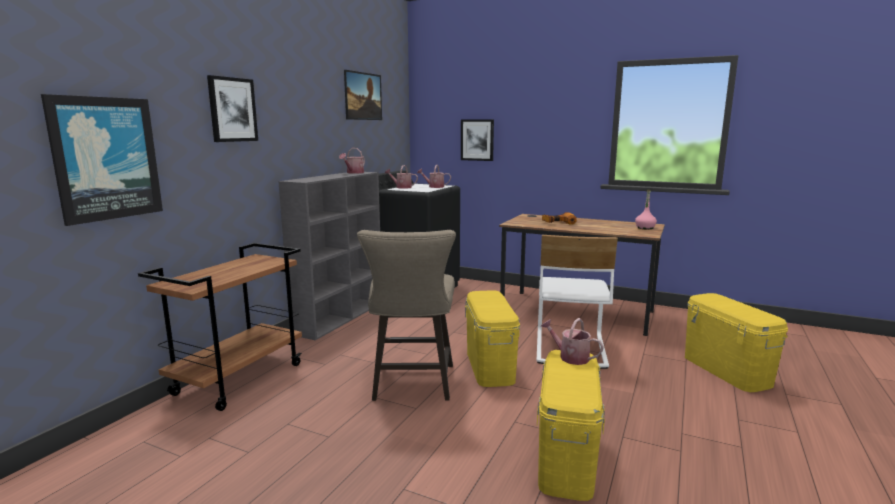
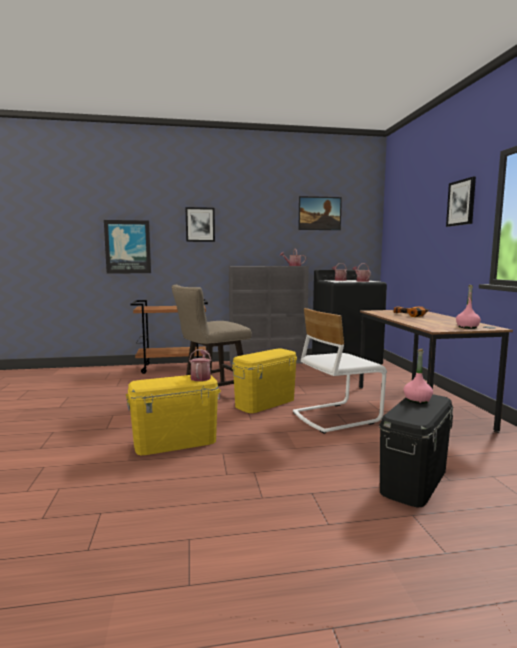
camera: 55 degrees right, 5 degrees down
(477, 140) = (412, 243): picture -> picture (461, 202)
(718, 302) = (417, 400): none -> pink bottle
(725, 370) = (414, 479): yellow storage box -> black storage box

